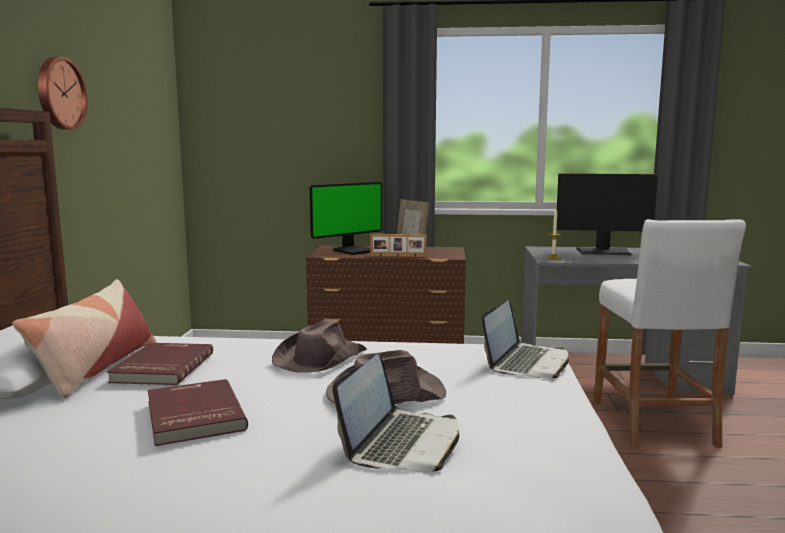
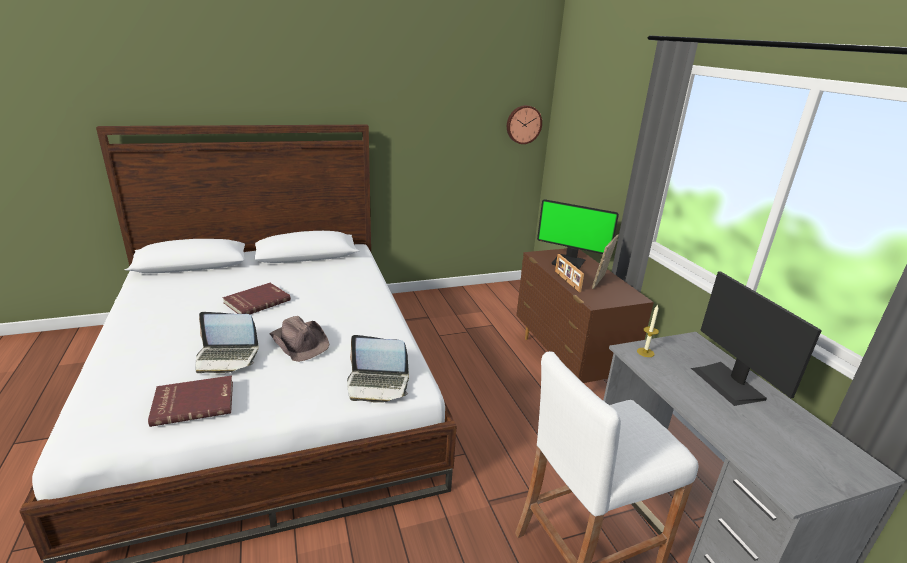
camera: 65 degrees right, 15 degrees up
(59, 93) = (398, 111): wall clock -> wall clock (523, 124)
(96, 368) = (313, 264): pillow -> none
(161, 367) = (317, 277): red book -> red book (194, 402)
(320, 358) = (350, 312): brown hat -> none

